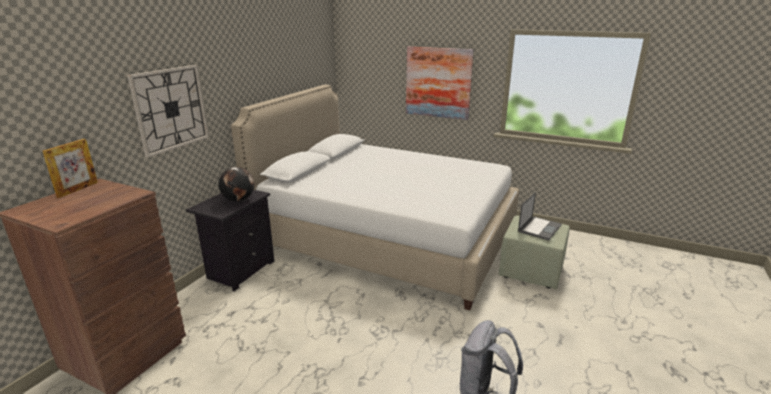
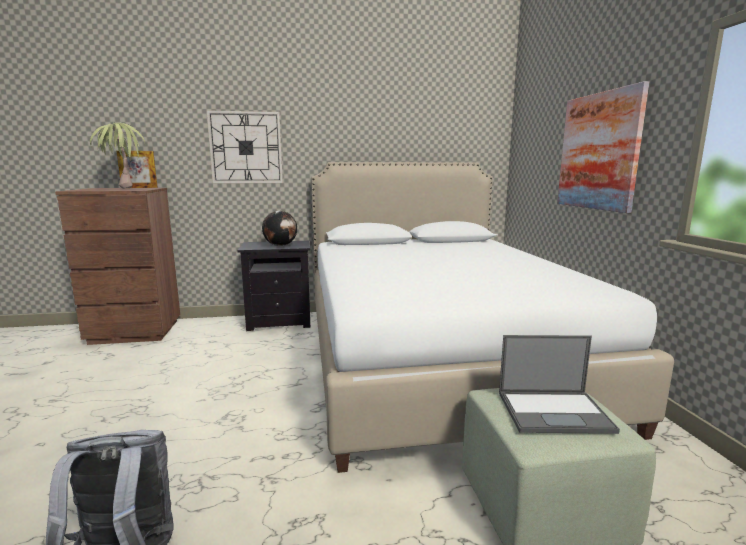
camera: 55 degrees right, 10 degrees down
(93, 198) = (123, 189): none -> potted plant

